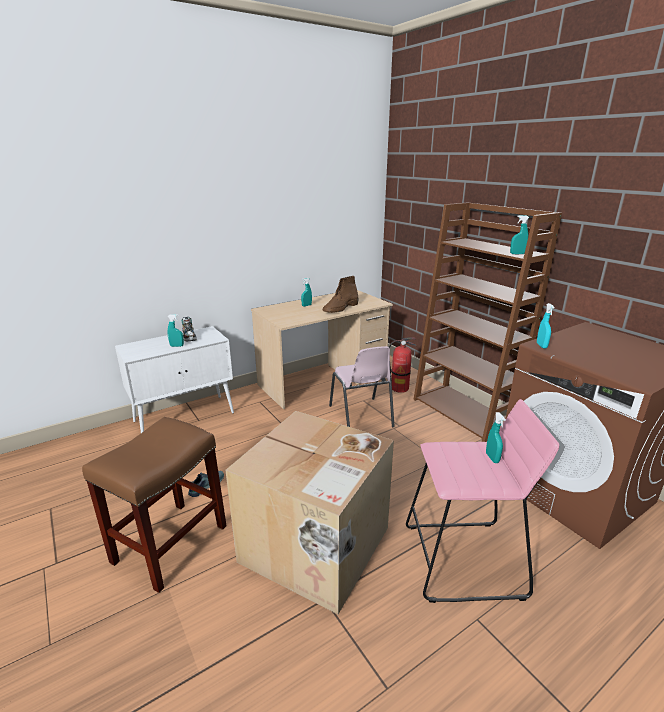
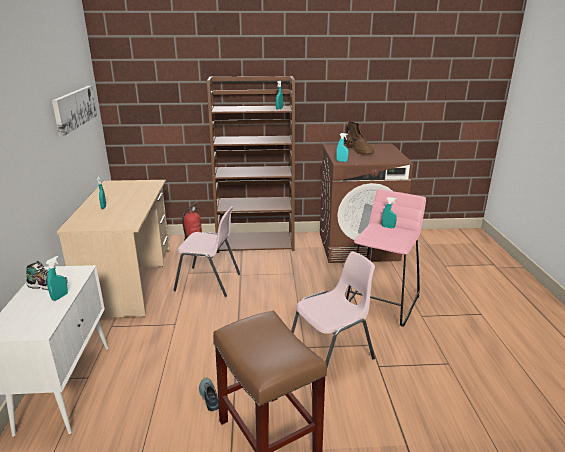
camera: 60 degrees left, 0 degrees up
(316, 546) = (331, 354): cardboard box -> pink chair
(329, 216) = (74, 108): none -> picture
(340, 308) = (139, 197): brown boot -> brown boot (359, 150)

